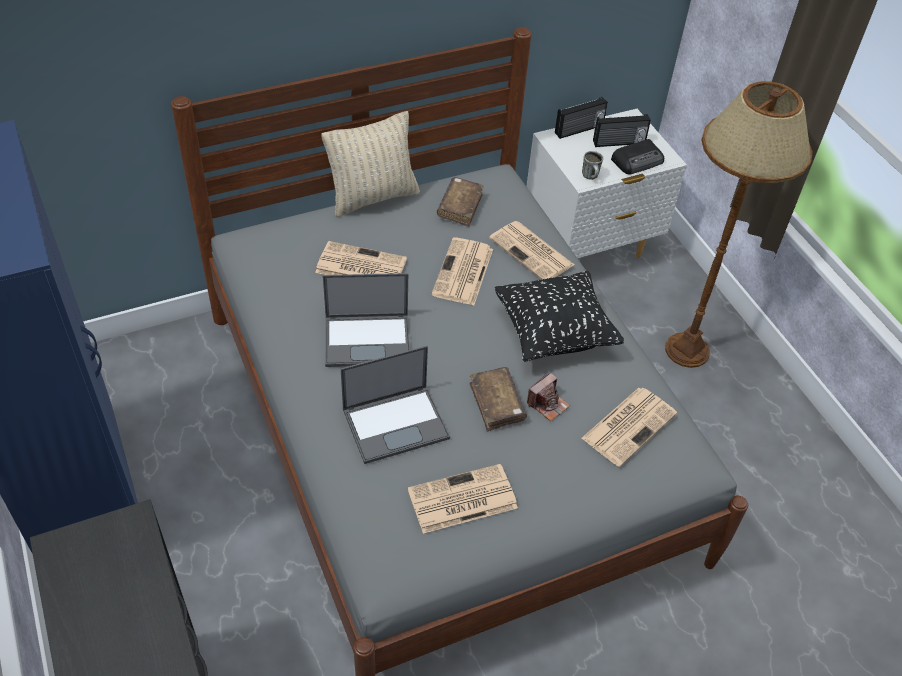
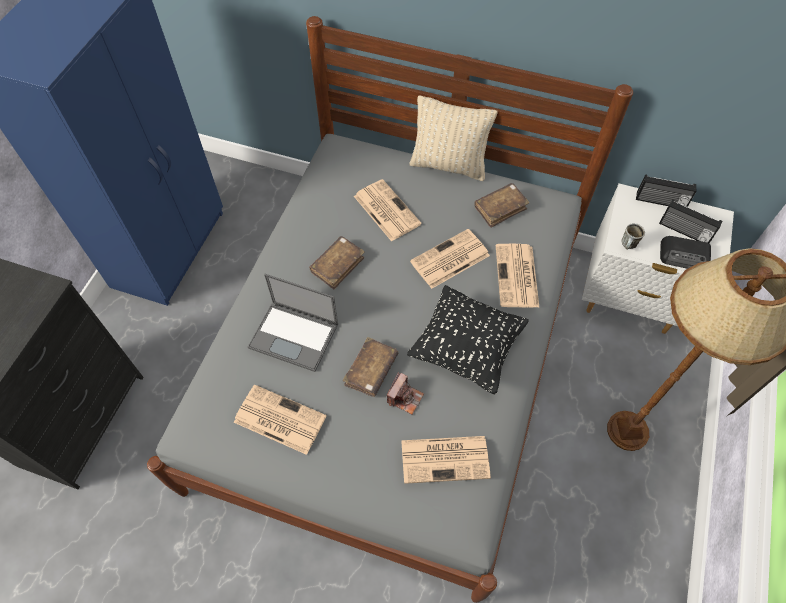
camera: 45 degrees right, 10 degrees up
(368, 340) = (337, 265): laptop -> brown book
(547, 404) = (405, 397): camera -> camera turned 60 degrees counterclockwise

